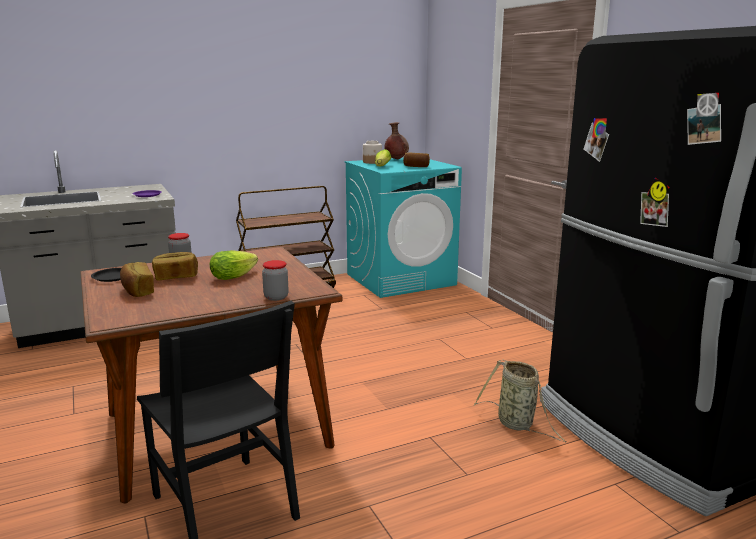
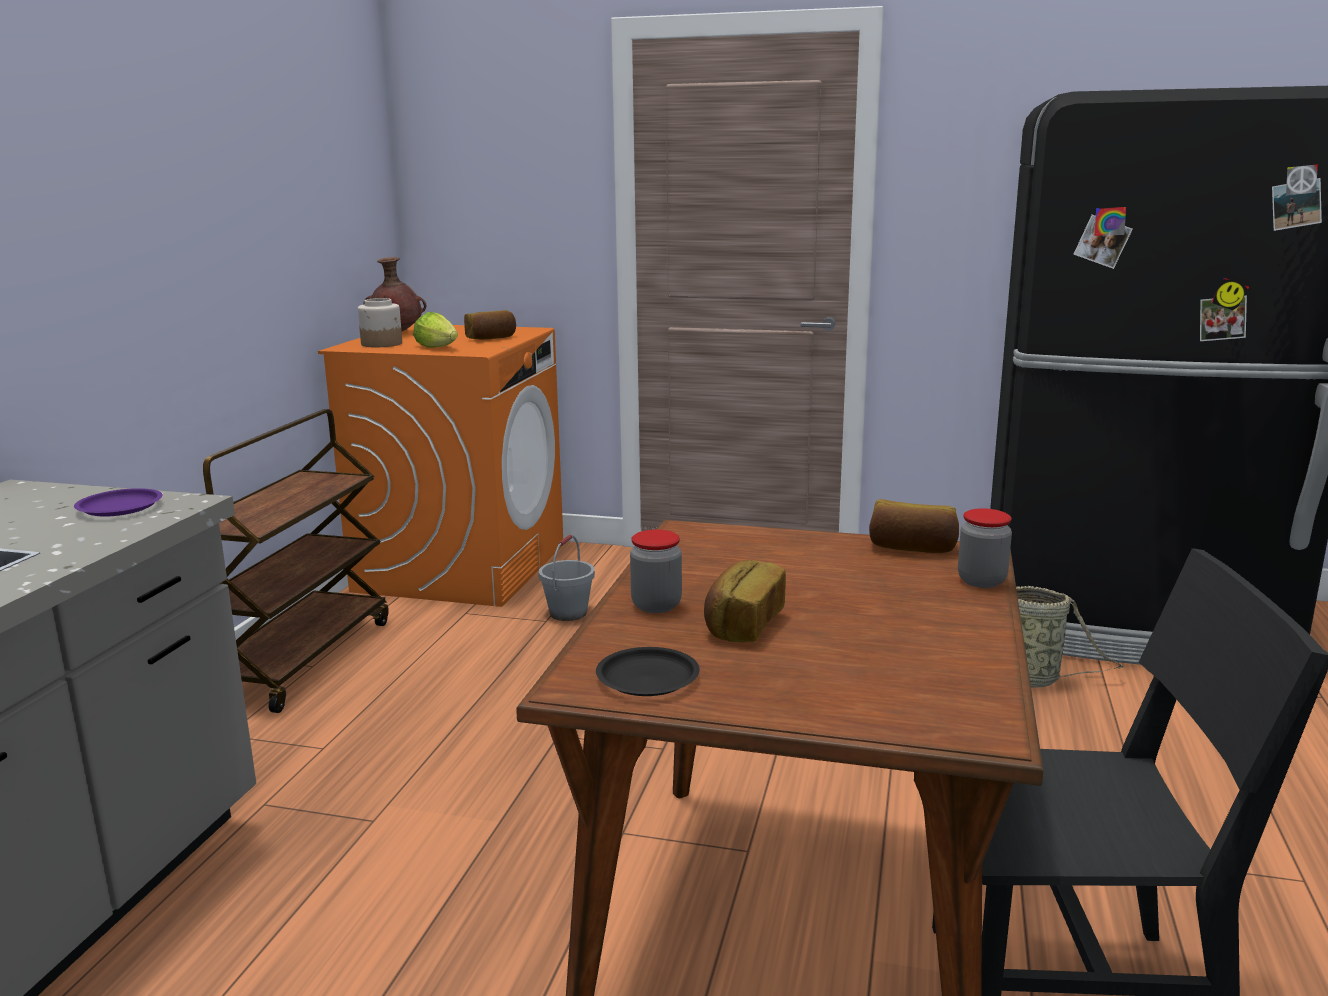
camera: 50 degrees left, 0 degrees up
(137, 291) = (793, 672): bread -> bread (912, 548)
(236, 275) = (808, 581): lettuce -> none
(395, 309) = (568, 613): none -> grey bucket
(401, 279) = (462, 567): turquoise washing machine -> orange washing machine

